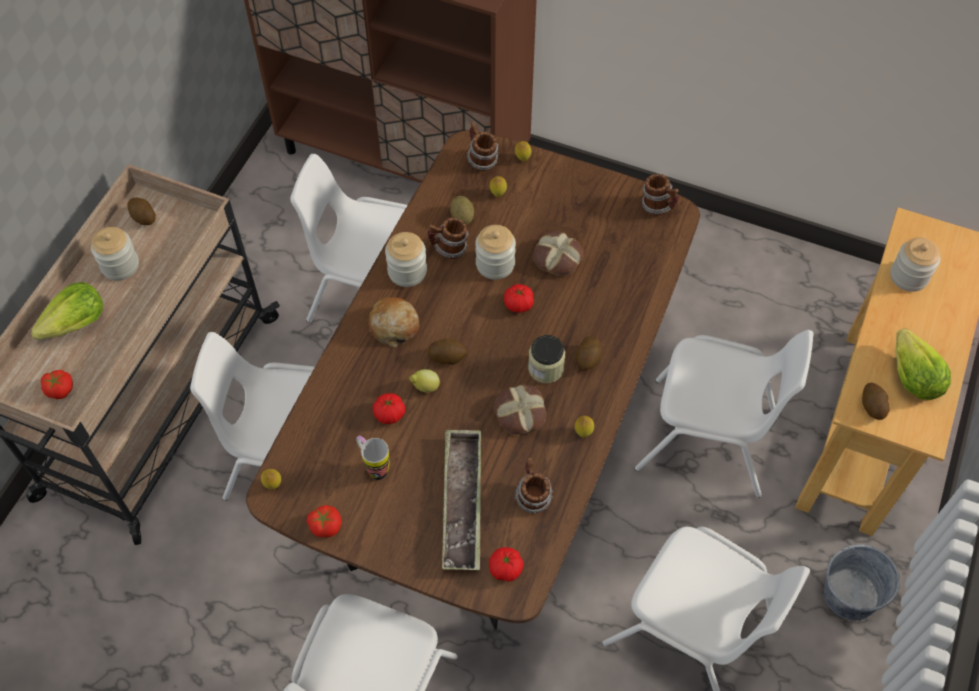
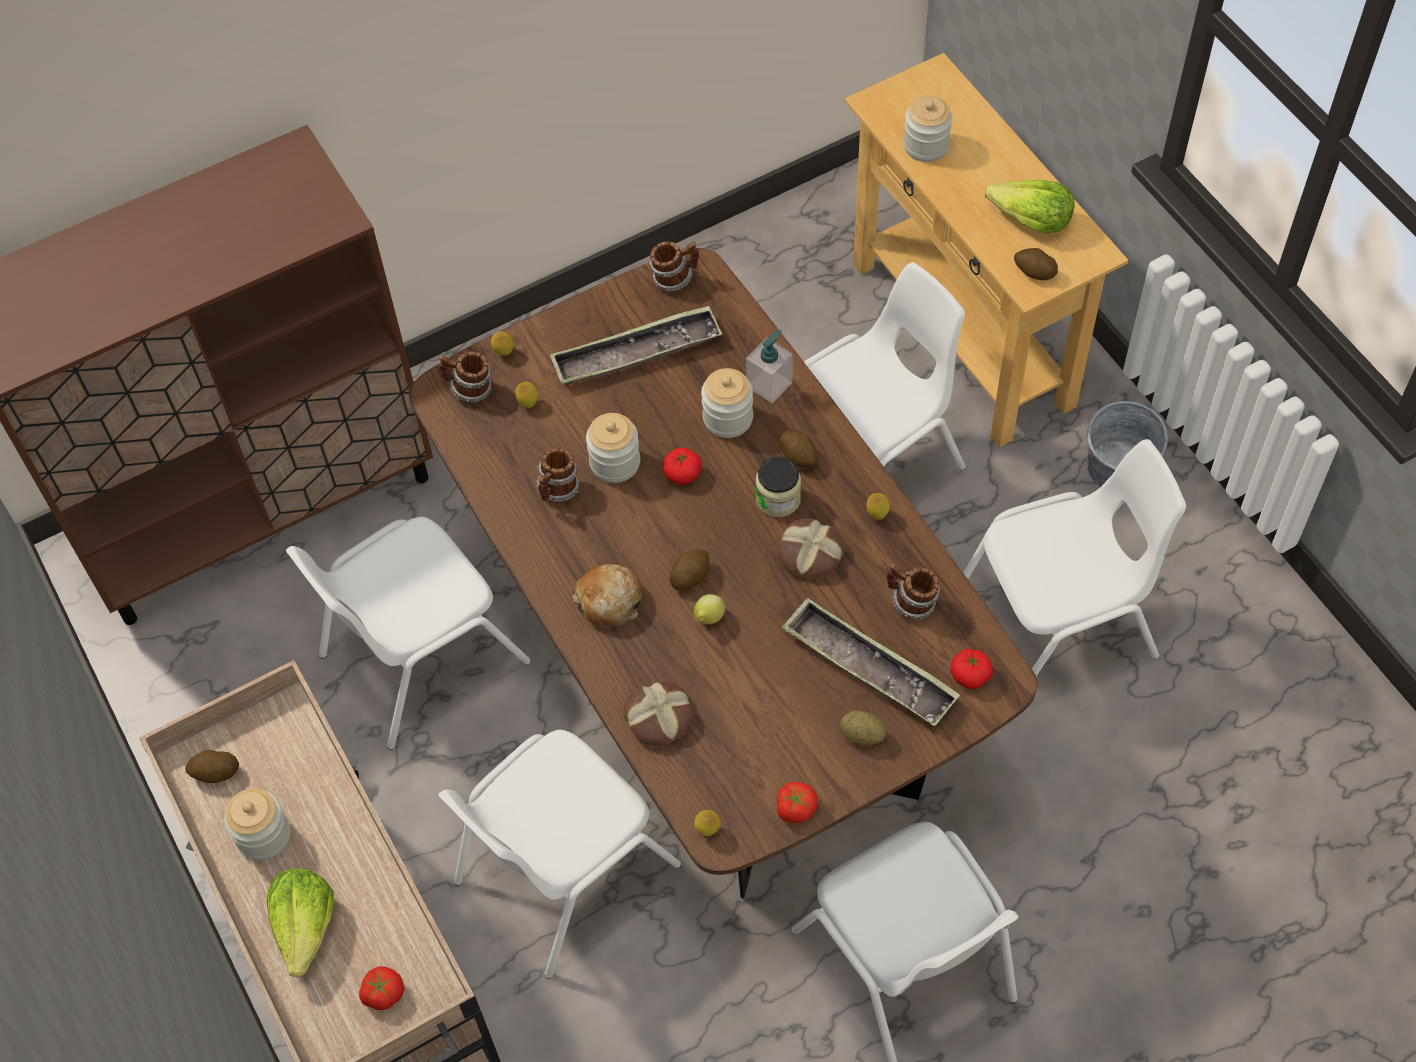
camera: 50 degrees left, 0 degrees up
(373, 466) = (763, 722): mug -> none
(389, 414) = (713, 670): tomato -> none
(407, 271) = (551, 547): jar -> jar (728, 418)
(462, 217) = (528, 454): potato -> potato (862, 735)
(556, 258) = (657, 405): bread -> bread (659, 718)
(584, 223) = (636, 353): none -> tray
(627, 308) = (769, 384): none -> soap dispenser

